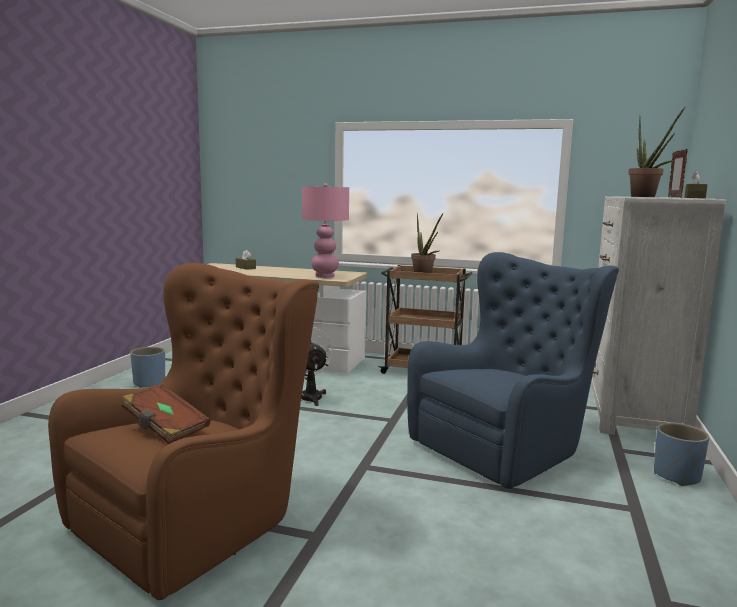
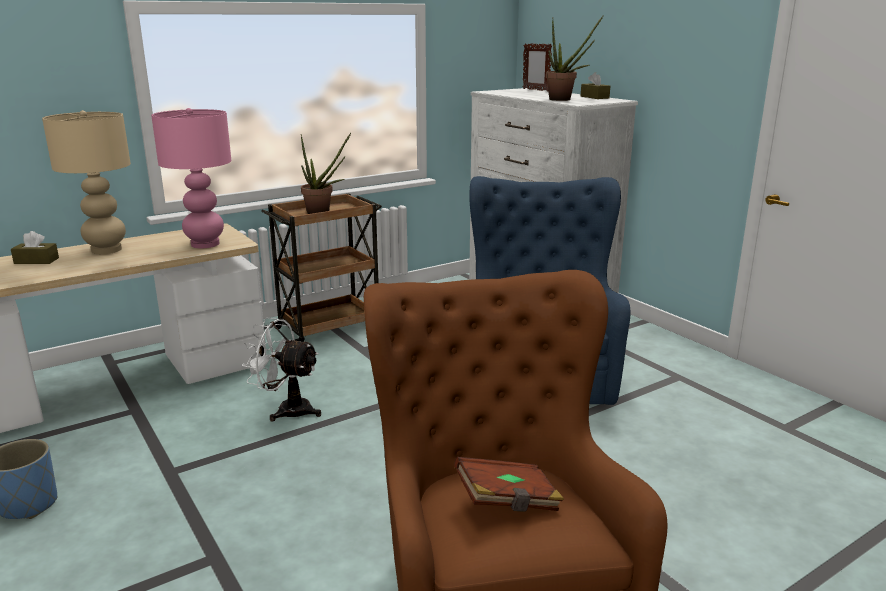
camera: 50 degrees left, 10 degrees up
(281, 270) = (106, 250): none -> beige table lamp
(677, 476) = (652, 340): blue planter -> none

